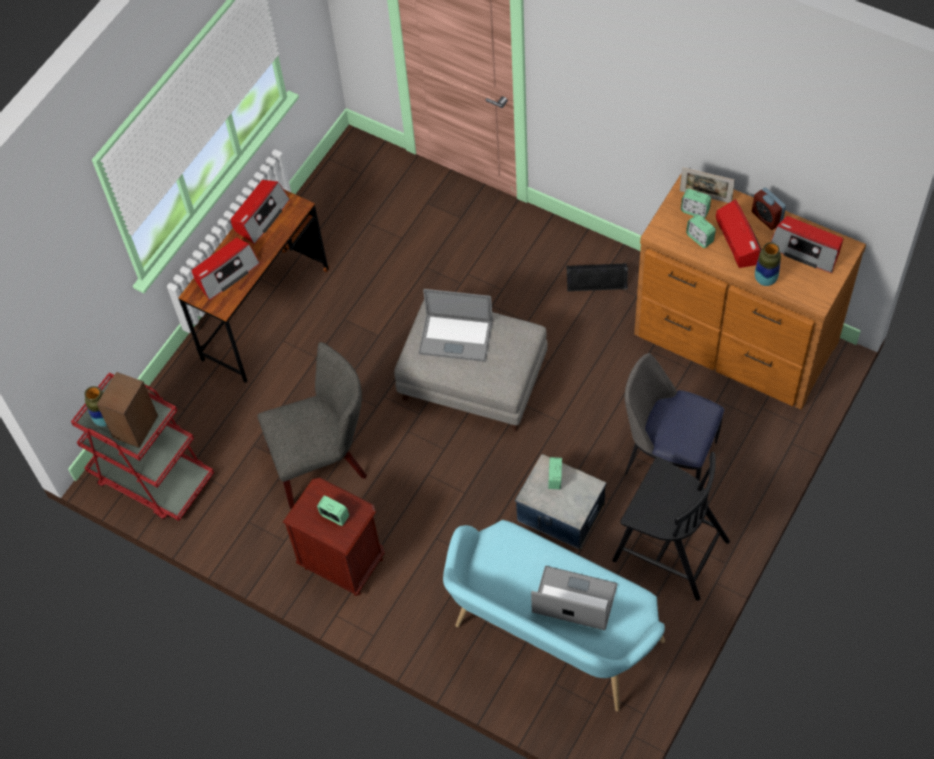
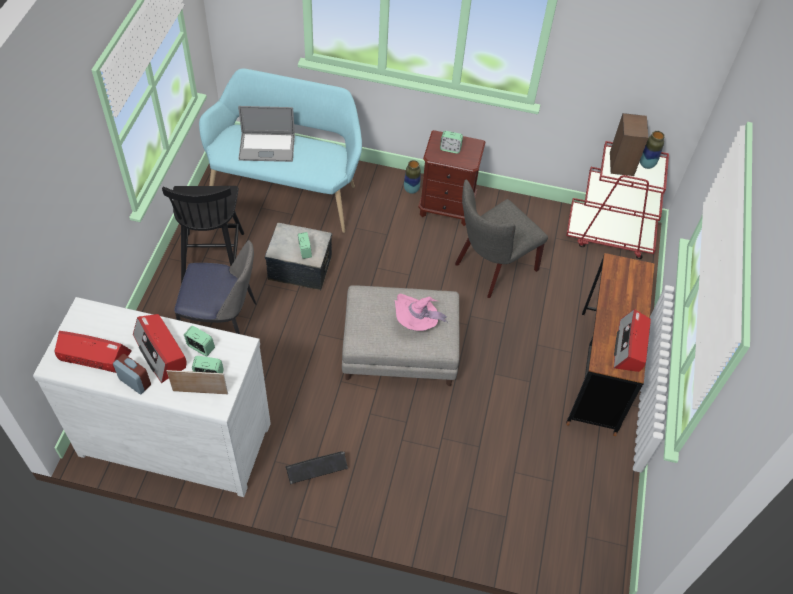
camera: 155 degrees right, 5 degrees down
(226, 273) = (628, 290): radio -> none
(456, 337) = (417, 322): laptop -> pink hat
(668, 549) = (213, 259): black chair -> black chair turned 105 degrees counterclockwise
(734, 341) = (176, 435): brown dresser -> white dresser
(765, 279) = (133, 319): vase -> vase (411, 189)

